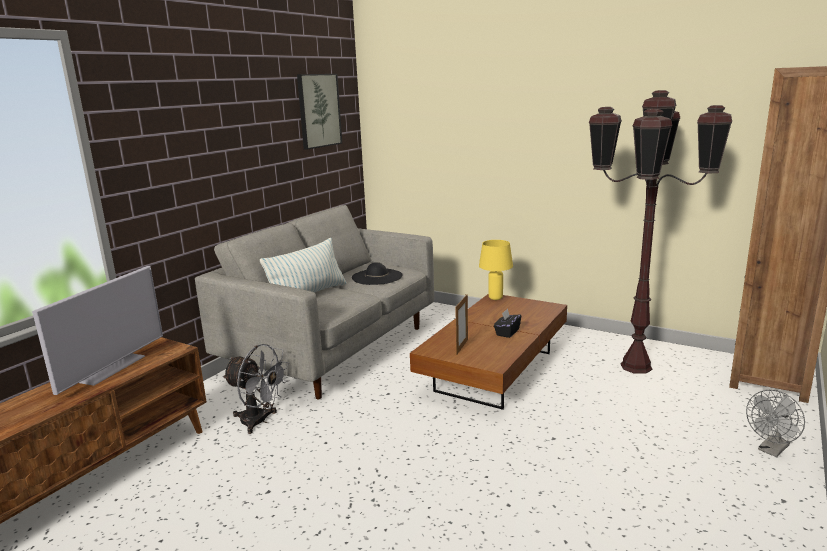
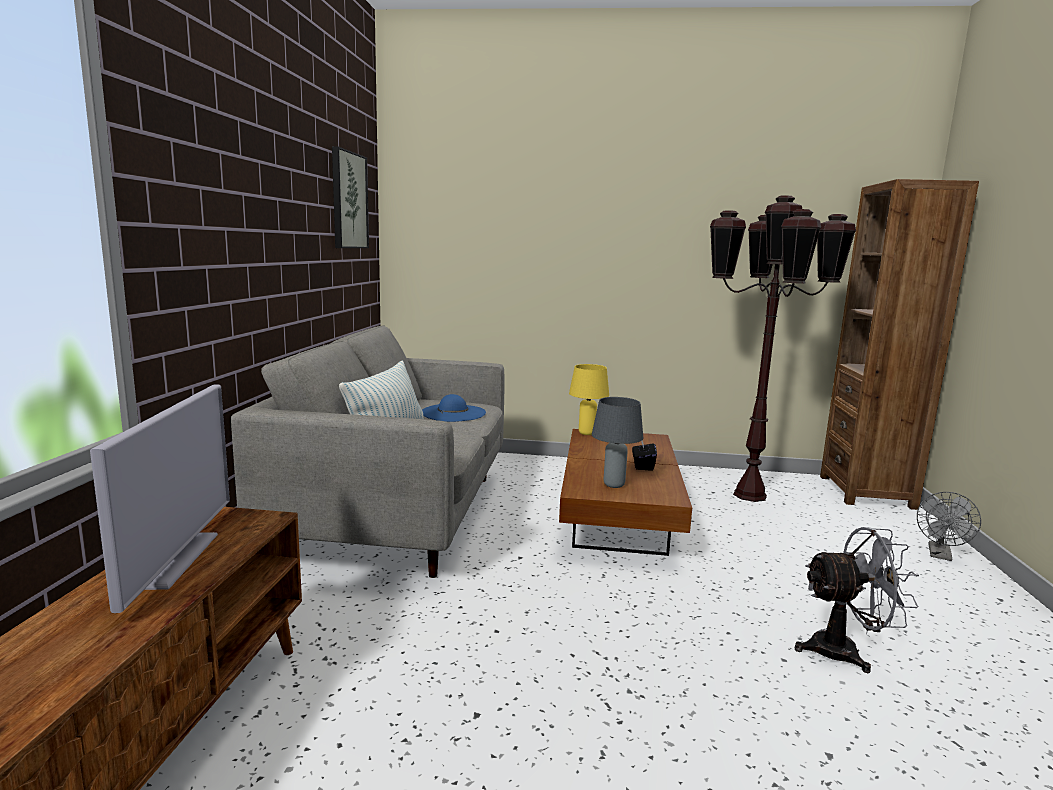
camera: 25 degrees left, 5 degrees down
(260, 421) = (374, 620): grey fan -> grey fan (845, 651)
(377, 276) = (452, 413): black hat -> blue hat
(462, 347) = (613, 485): picture frame -> grey table lamp

